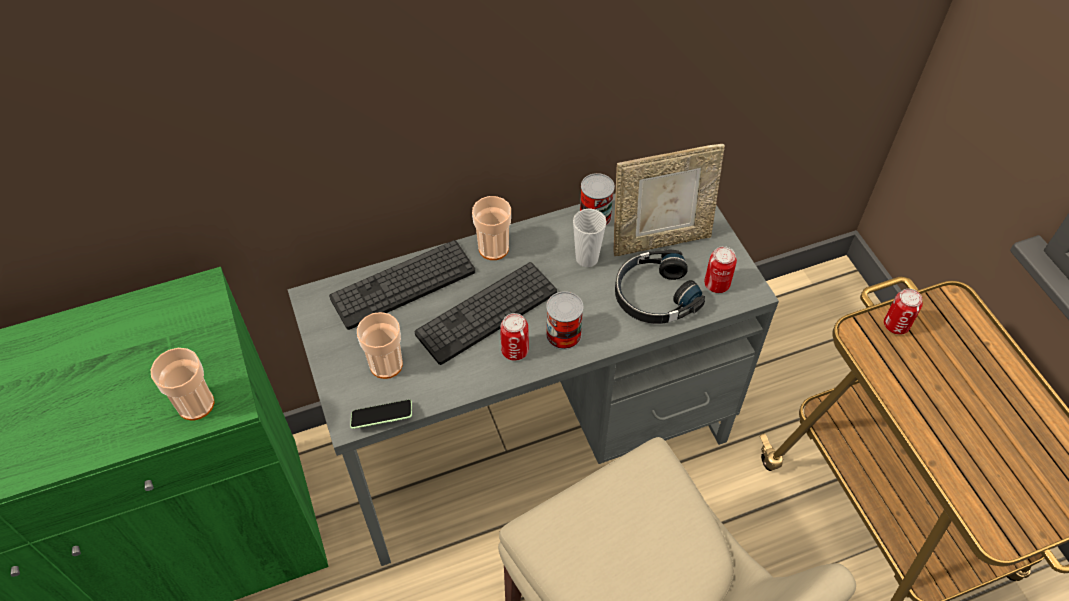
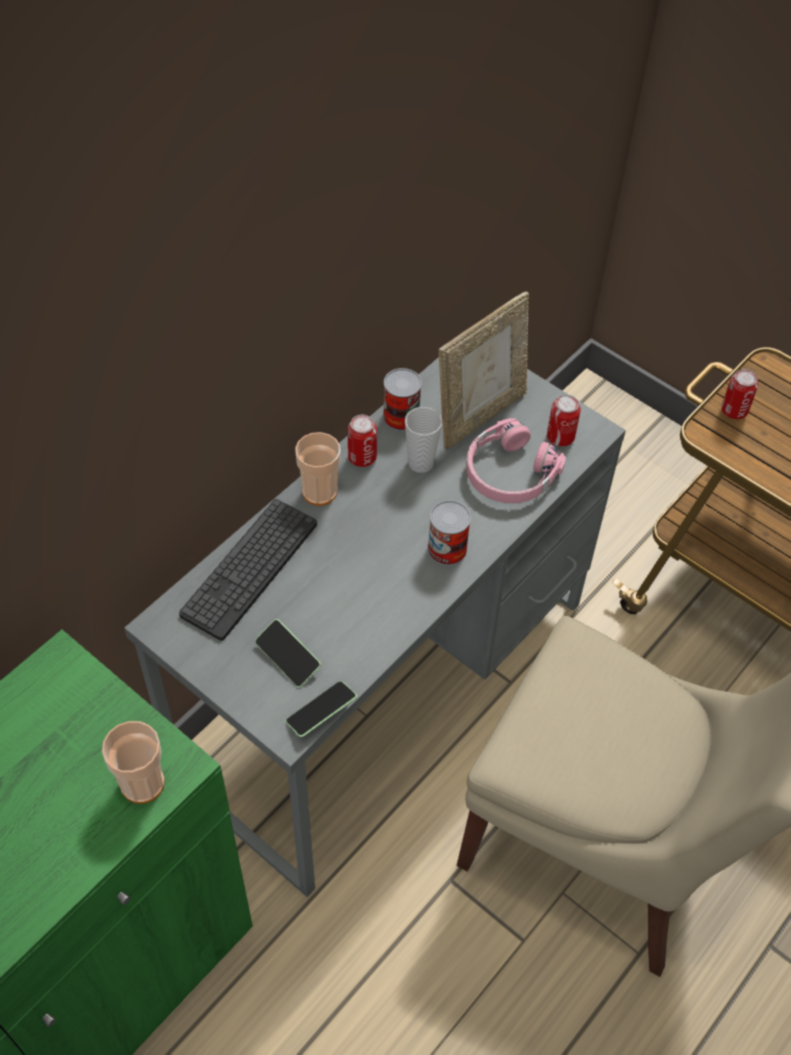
camera: 30 degrees left, 0 degrees up
(386, 364) = (288, 658): cup -> phone
(487, 313) = (357, 560): keyboard -> none
(515, 350) = (409, 585): can -> can (362, 457)
(654, 295) = (509, 473): black headphones -> pink headphones

